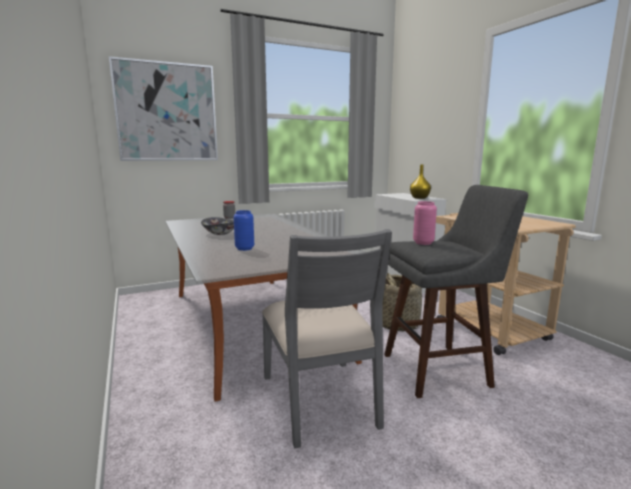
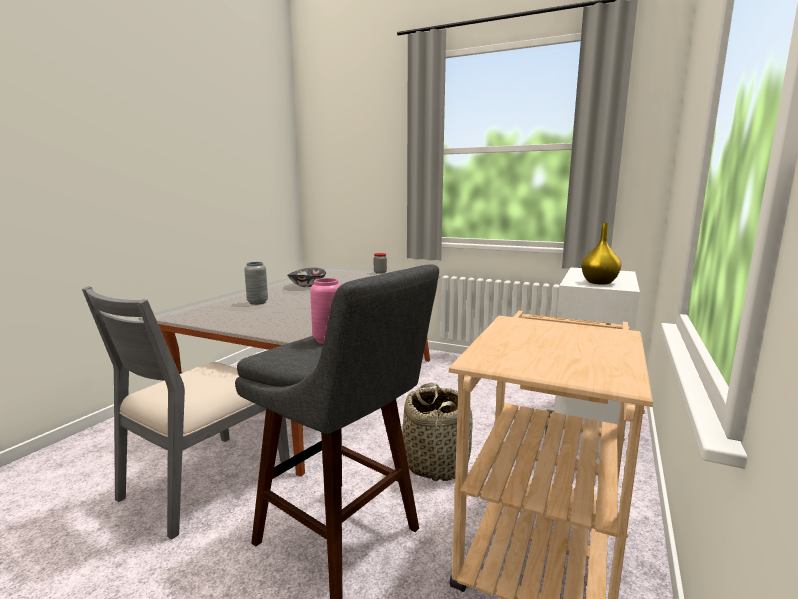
camera: 50 degrees right, 0 degrees up
(167, 112) = (350, 156): picture -> none
(244, 248) = (257, 302): blue vase -> grey vase

